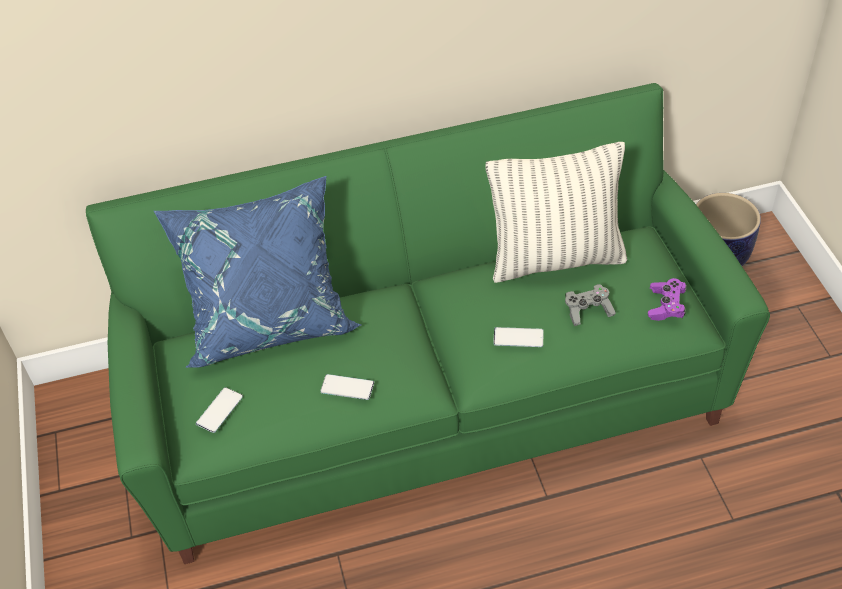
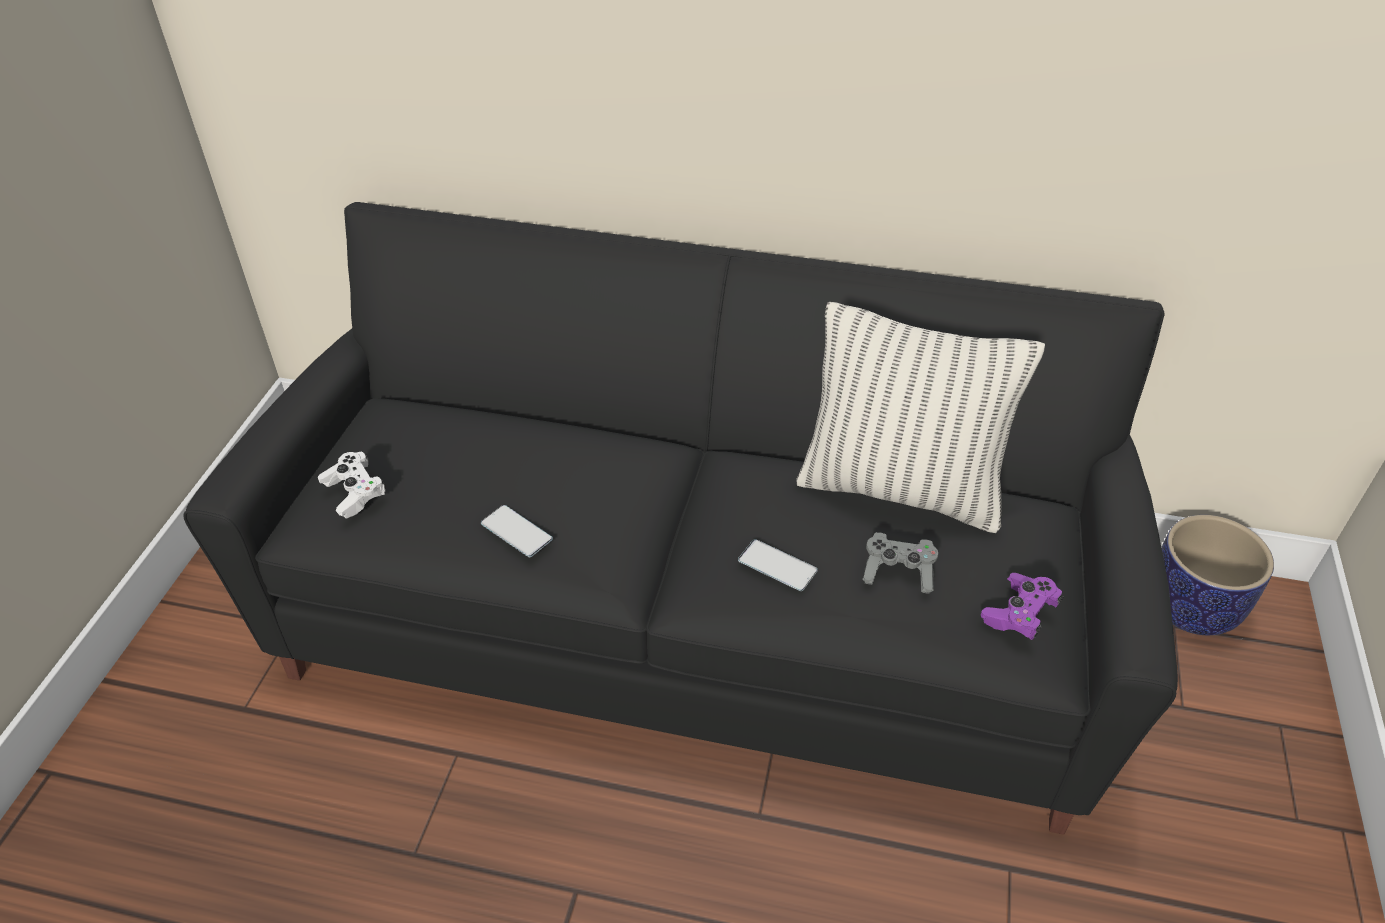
camera: 25 degrees right, 5 degrees down
(219, 410) = (355, 492): phone -> white game controller
(269, 319) = (494, 416): blue pillow -> none
(428, 397) = (692, 617): green sofa -> black sofa

